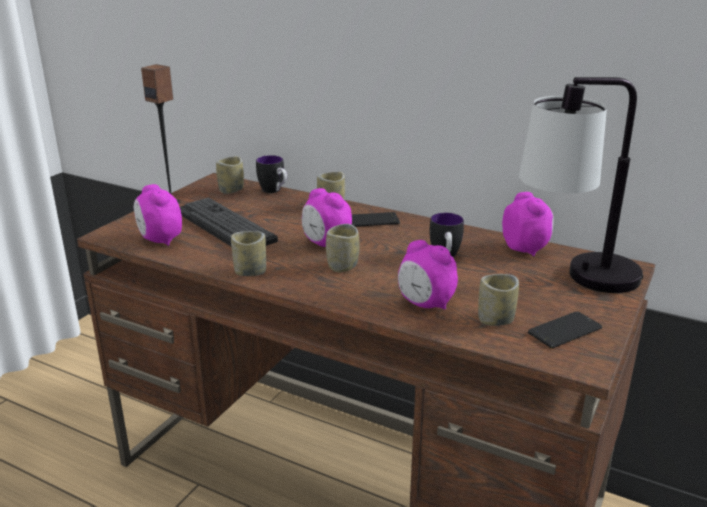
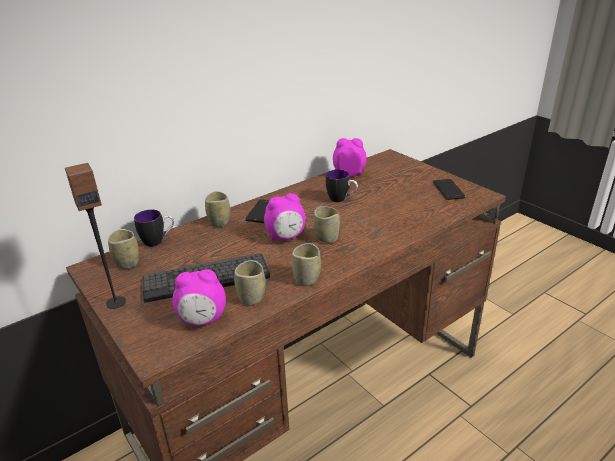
camera: 65 degrees left, 5 degrees up
(425, 304) = (399, 220): alarm clock -> none
(495, 320) = (428, 204): cup -> cup (251, 297)
(575, 282) = (398, 172): table lamp -> none

